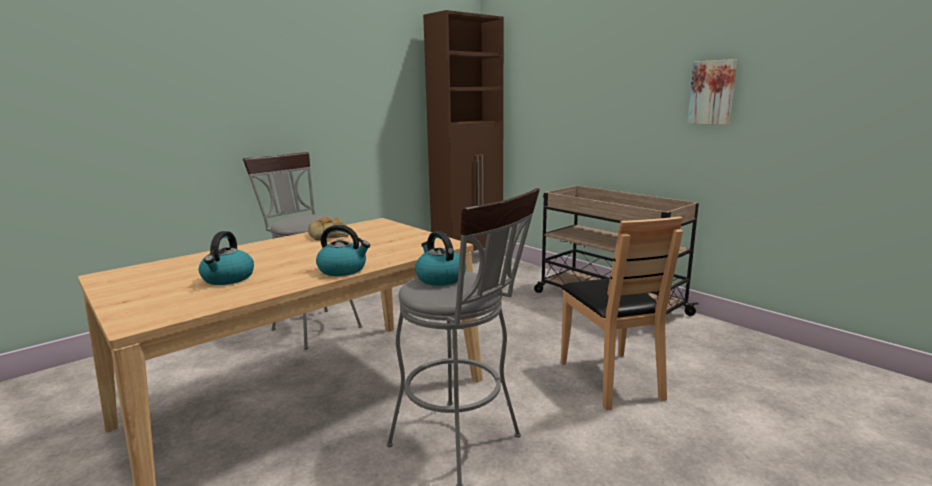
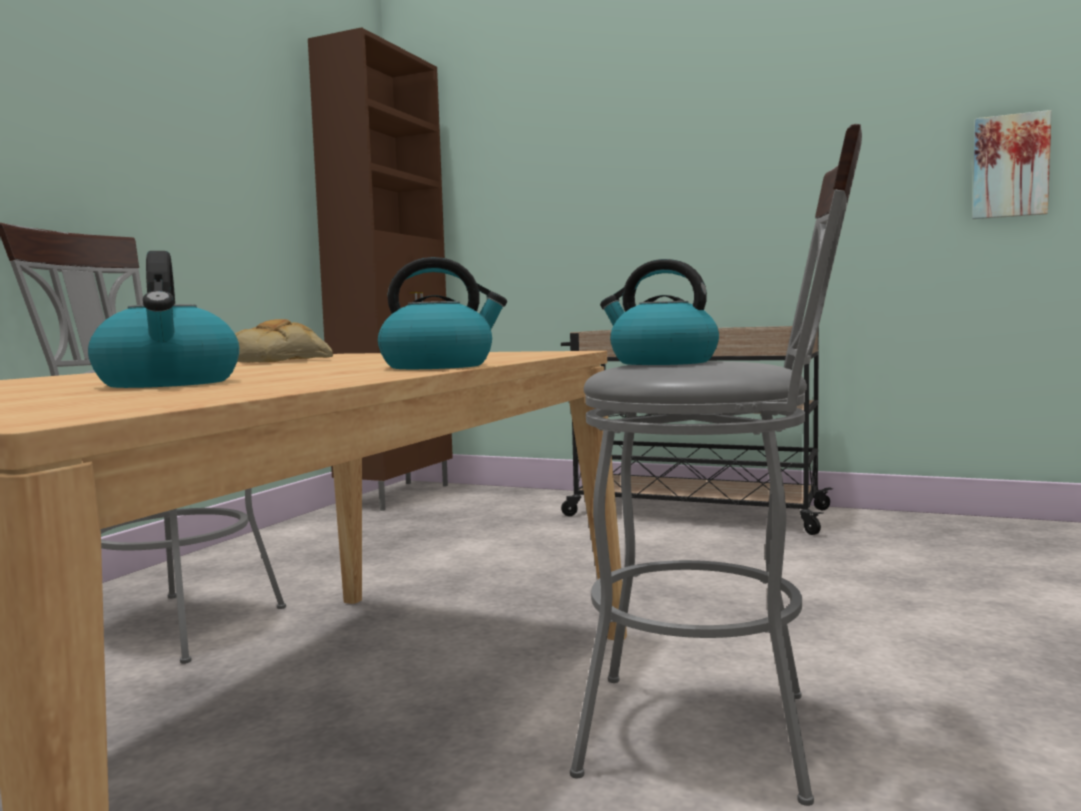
camera: 25 degrees left, 10 degrees down
(611, 379) = (828, 594): brown chair -> none
(712, 92) = (815, 162): picture -> picture (1010, 166)

